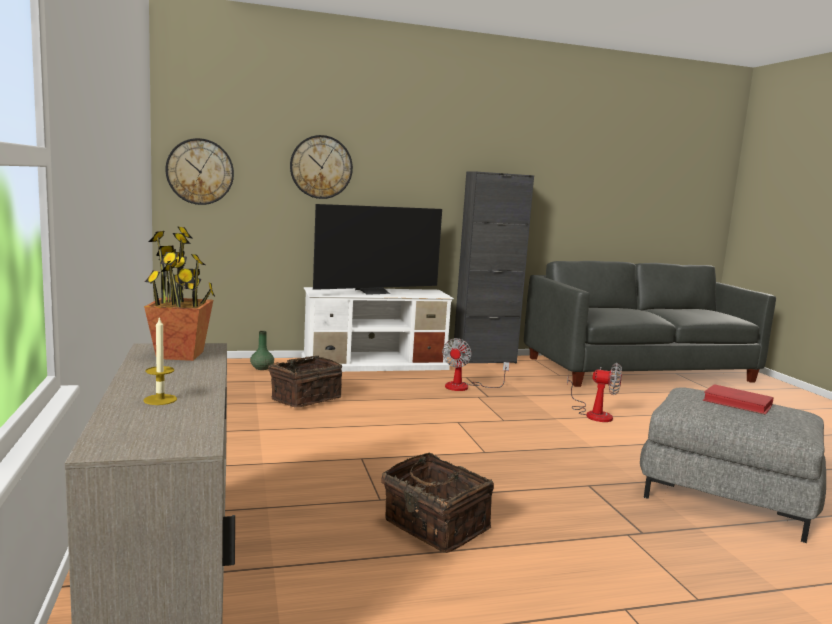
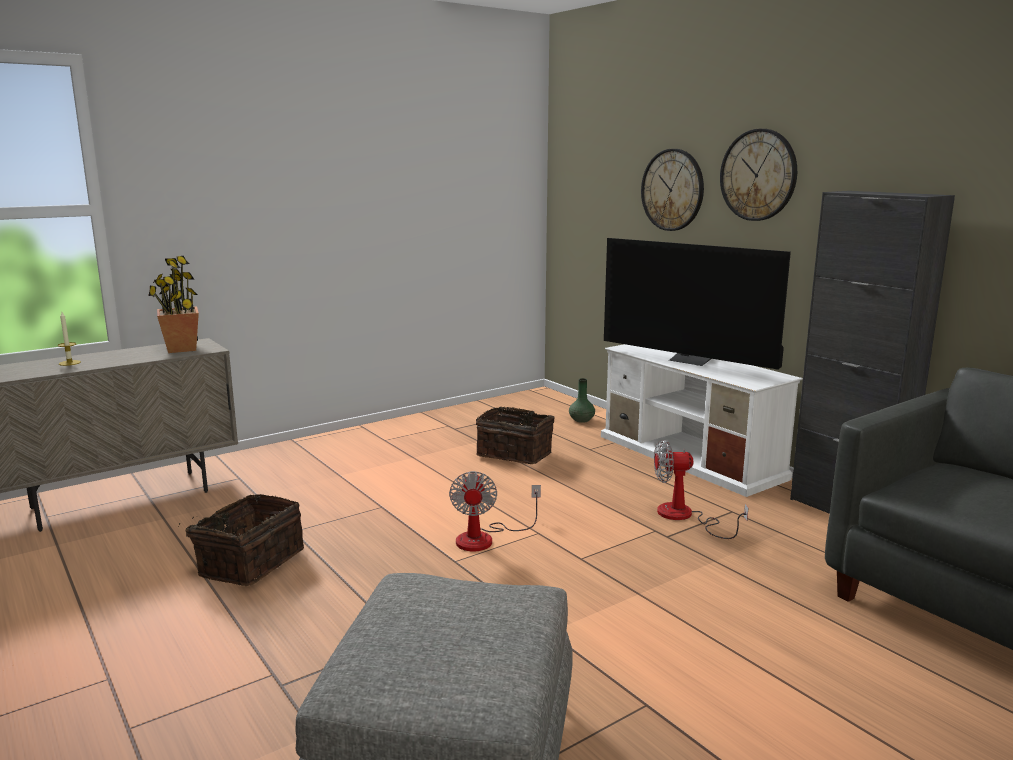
camera: 70 degrees right, 5 degrees up
(200, 171) = (575, 198): wall clock -> wall clock (758, 175)
(593, 414) = (706, 624): fan -> fan (485, 538)
(737, 403) = (475, 629): red book -> none

